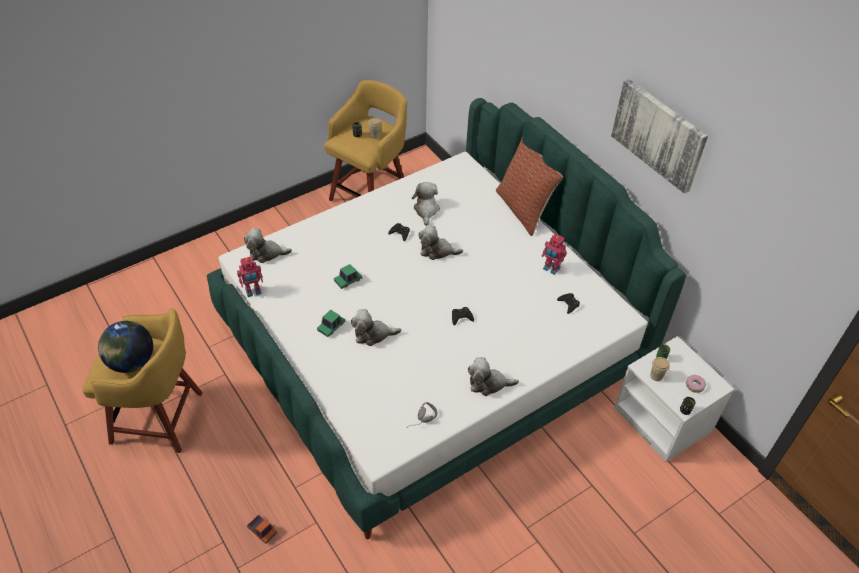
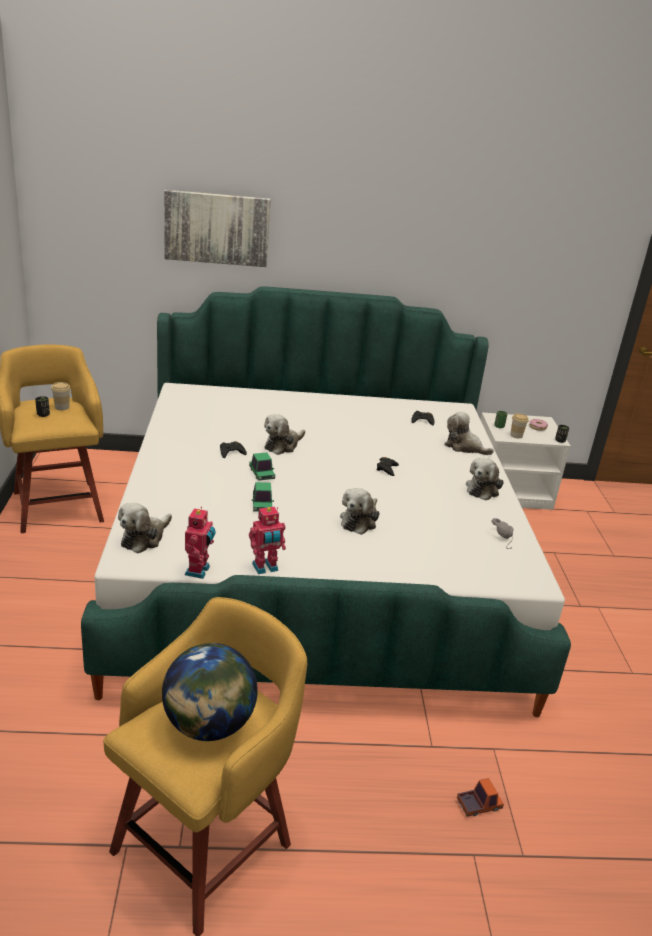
camera: 60 degrees left, 20 degrees down
(331, 327) = (320, 540): toy car -> toy car (261, 474)
(426, 210) = (218, 428): plush toy -> plush toy (464, 447)
(524, 209) = (283, 391): pillow -> none
(551, 269) = (372, 410): toy robot -> toy robot (265, 568)
(659, 134) = (422, 220): picture -> picture (217, 228)

